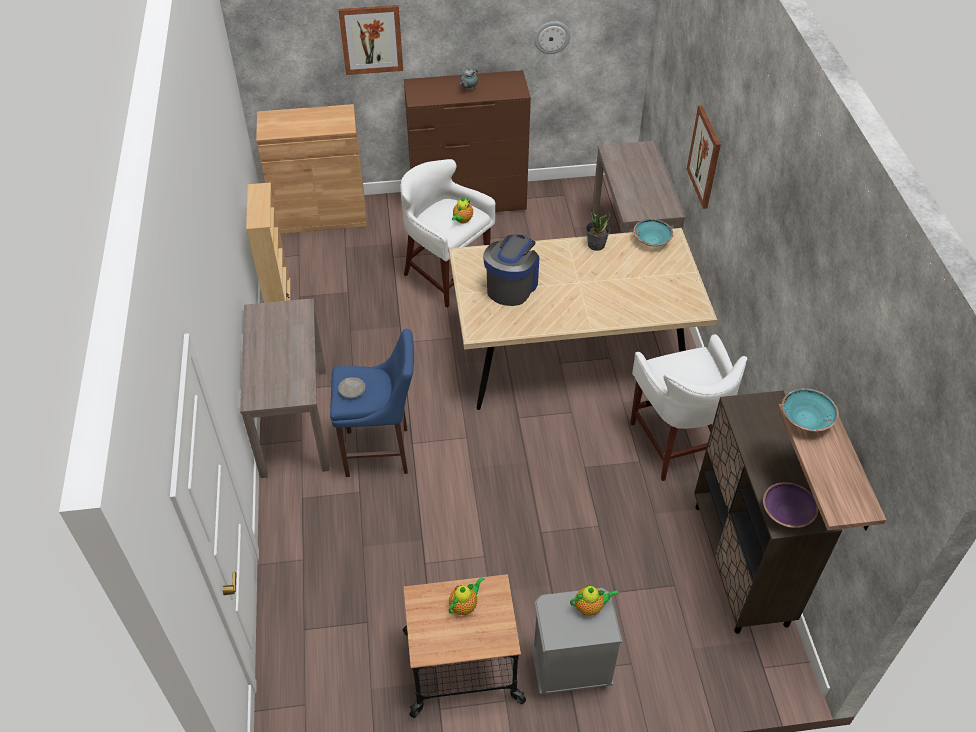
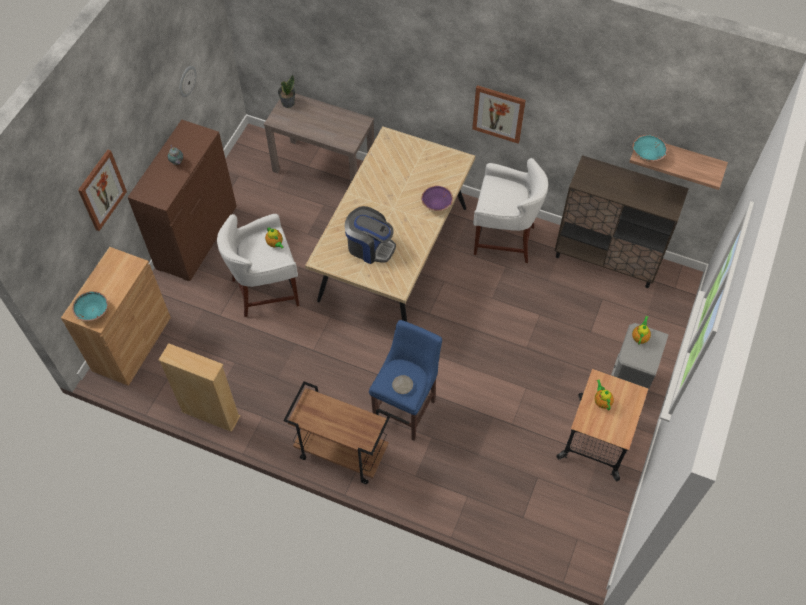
camera: 60 degrees left, 10 degrees up
(294, 420) = (341, 452): brown console table -> brown cart
(511, 286) = (370, 247): coffee machine -> coffee machine turned 150 degrees clockwise
(596, 244) = (364, 179): potted plant -> potted plant (288, 103)
(651, 240) = (383, 148): turquoise bowl -> turquoise bowl (92, 311)
(705, 157) = (384, 73): picture -> picture (498, 113)
(786, 513) = (665, 205): purple bowl -> purple bowl (437, 204)

